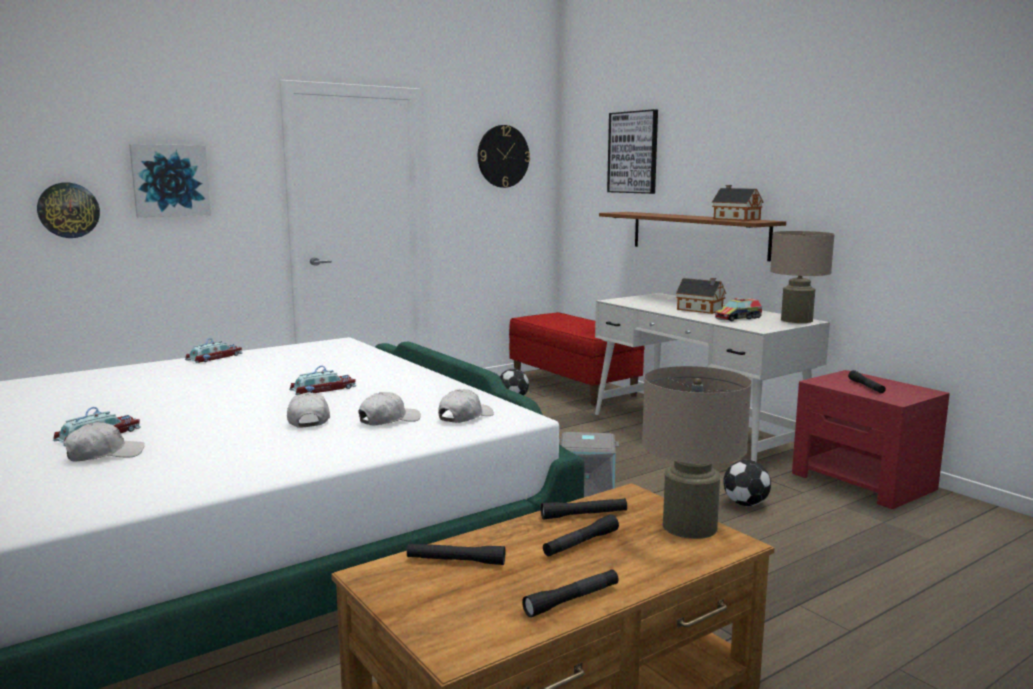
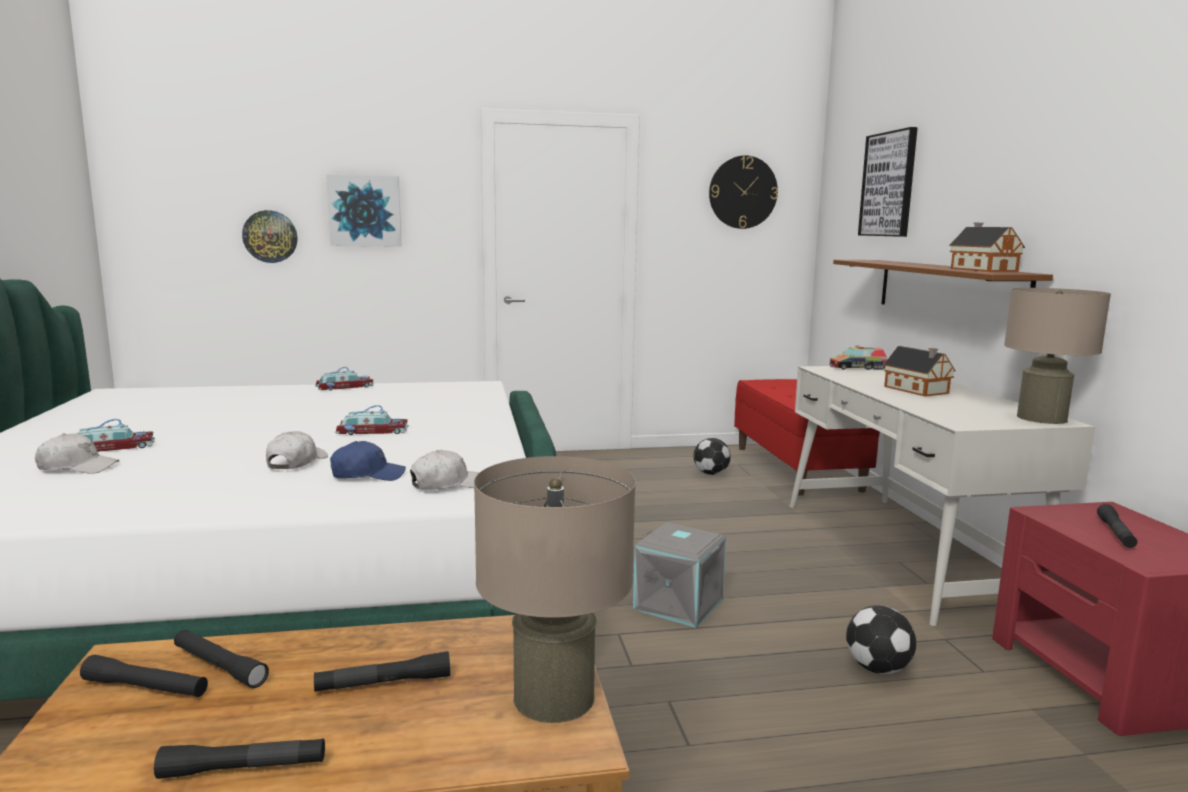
camera: 25 degrees right, 0 degrees up
(389, 420) = (367, 475): white cap -> blue cap
(584, 515) = (449, 642): black flashlight -> black flashlight (146, 688)
(738, 318) = (952, 406): toy truck -> toy truck (857, 368)

